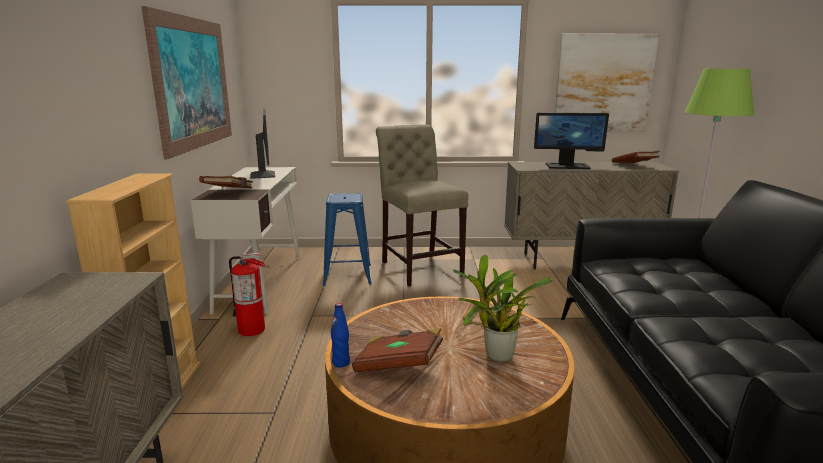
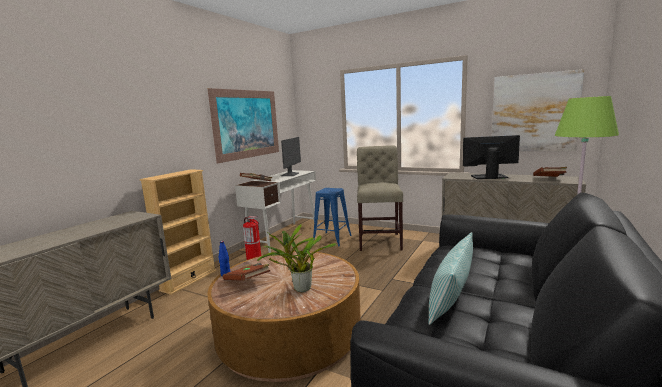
camera: 30 degrees right, 5 degrees down
(567, 166) = (489, 177): monitor -> monitor turned 150 degrees clockwise
(704, 323) = (451, 297): none -> pillow

